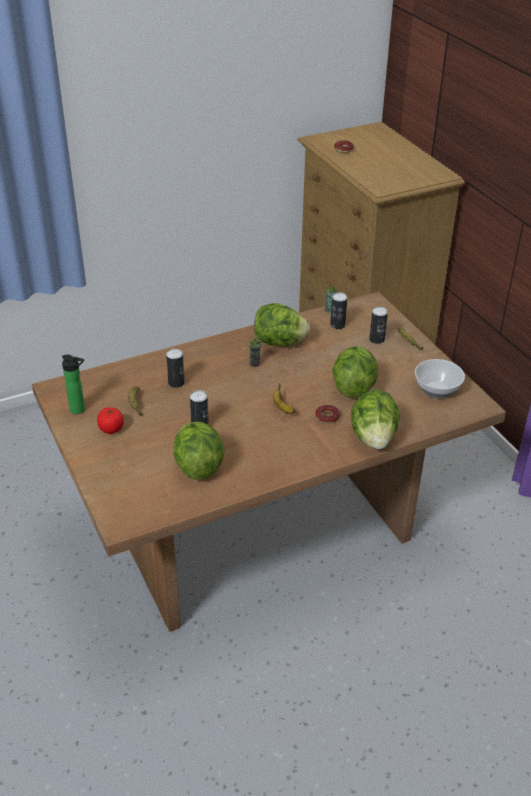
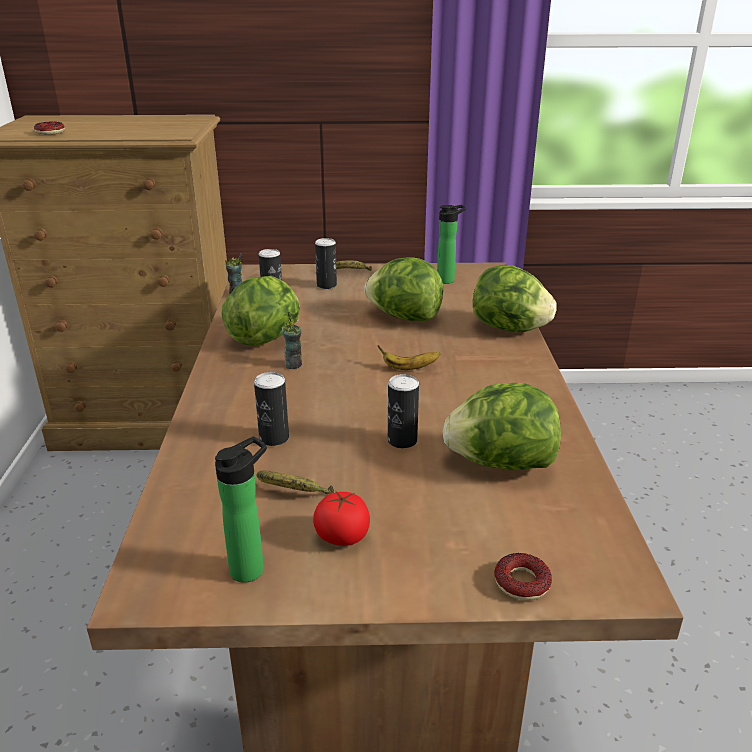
camera: 65 degrees left, 10 degrees down
(327, 417) = (451, 345): donut -> donut (521, 582)
(437, 390) = (448, 280): bowl -> bottle

